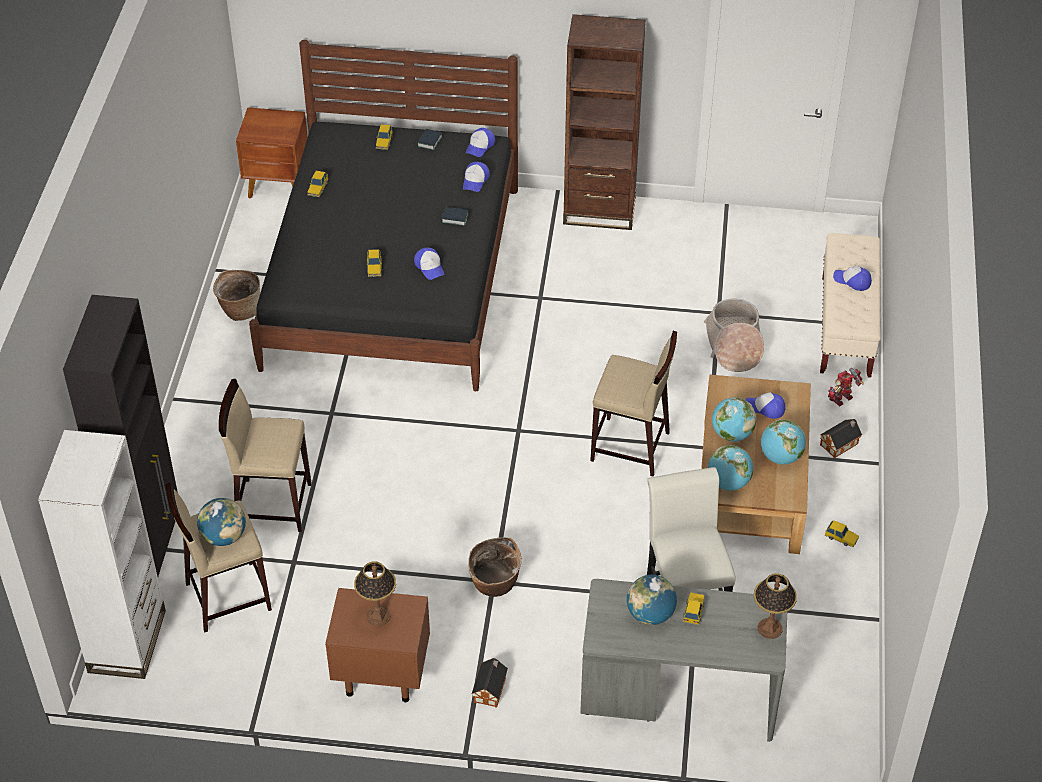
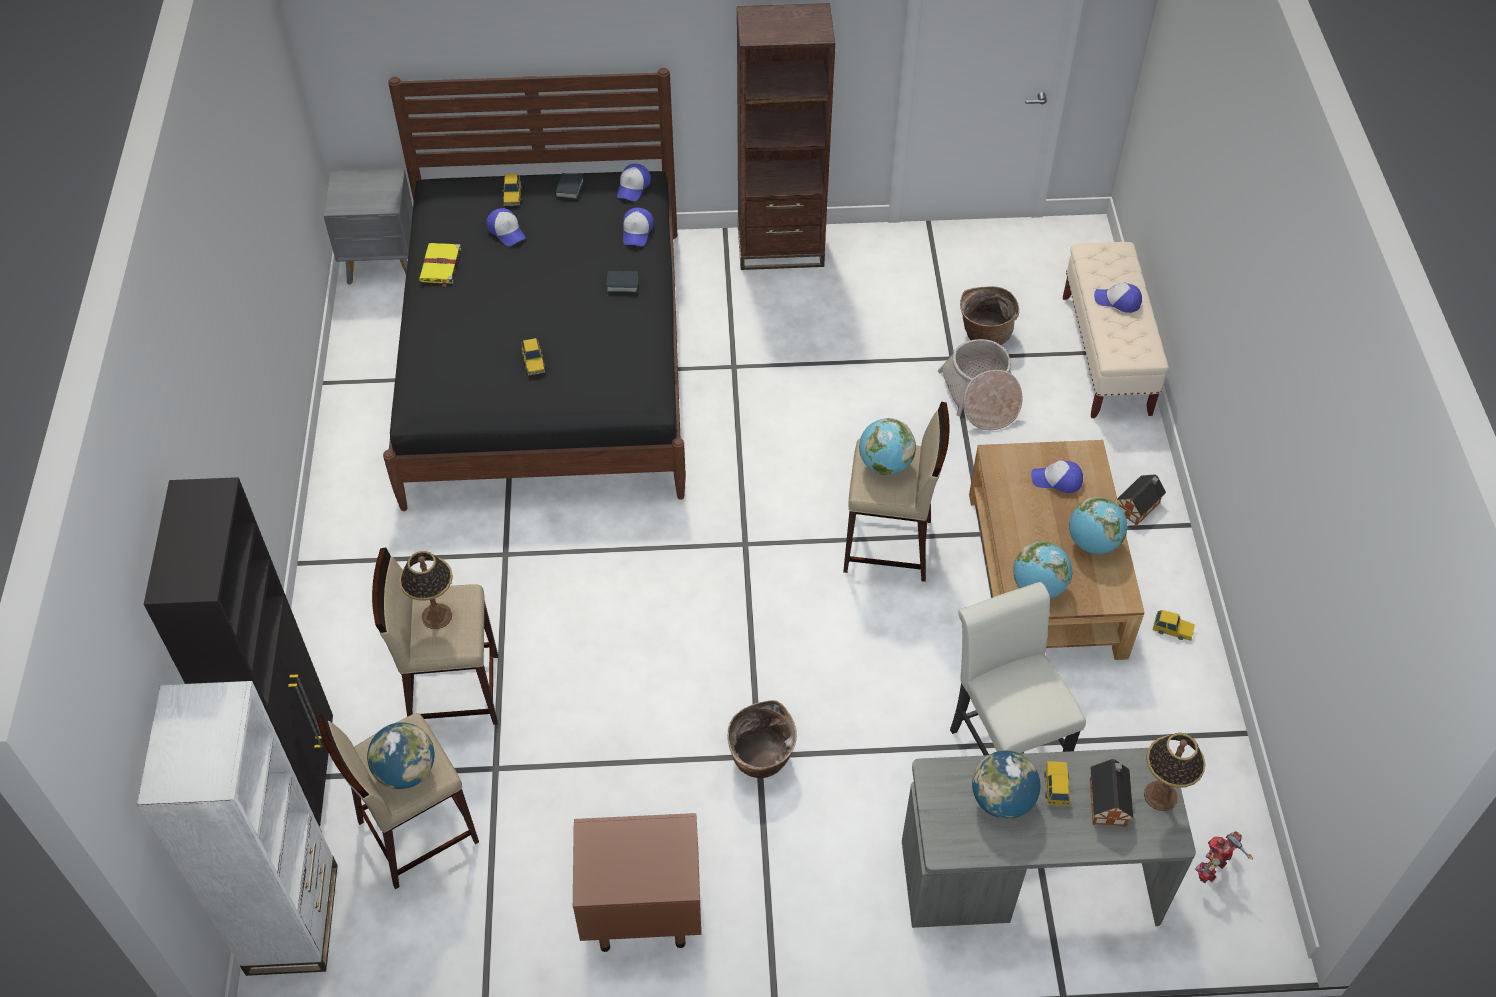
camera: 10 degrees left, 5 degrees up
(240, 309) = (363, 431): basket -> basket (984, 334)
(279, 185) = (383, 263): brown nightstand -> grey nightstand
(317, 188) = (440, 266): toy car -> yellow book
(378, 616) = (636, 853): table lamp -> table lamp (436, 616)
(430, 267) = (604, 352): cap -> cap (506, 231)
(490, 689) = (788, 909): toy house -> toy house (1108, 800)
(732, 434) = (1025, 521): globe -> globe (885, 465)
(843, 399) = (1126, 448): toy robot -> toy robot (1213, 868)

